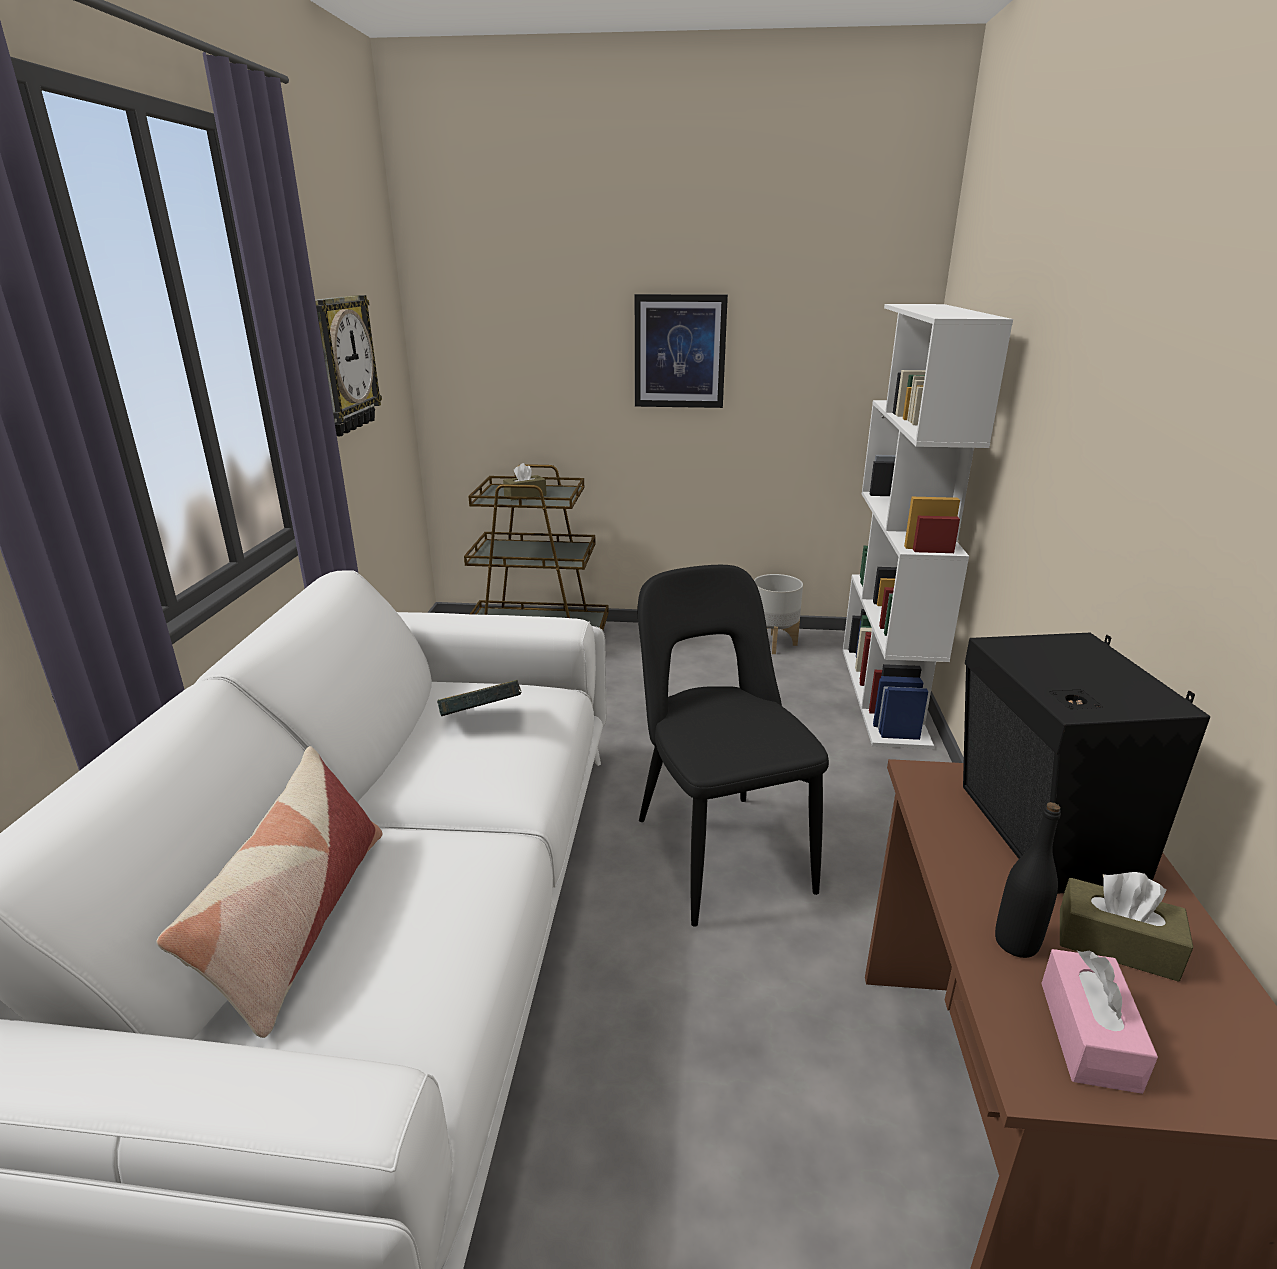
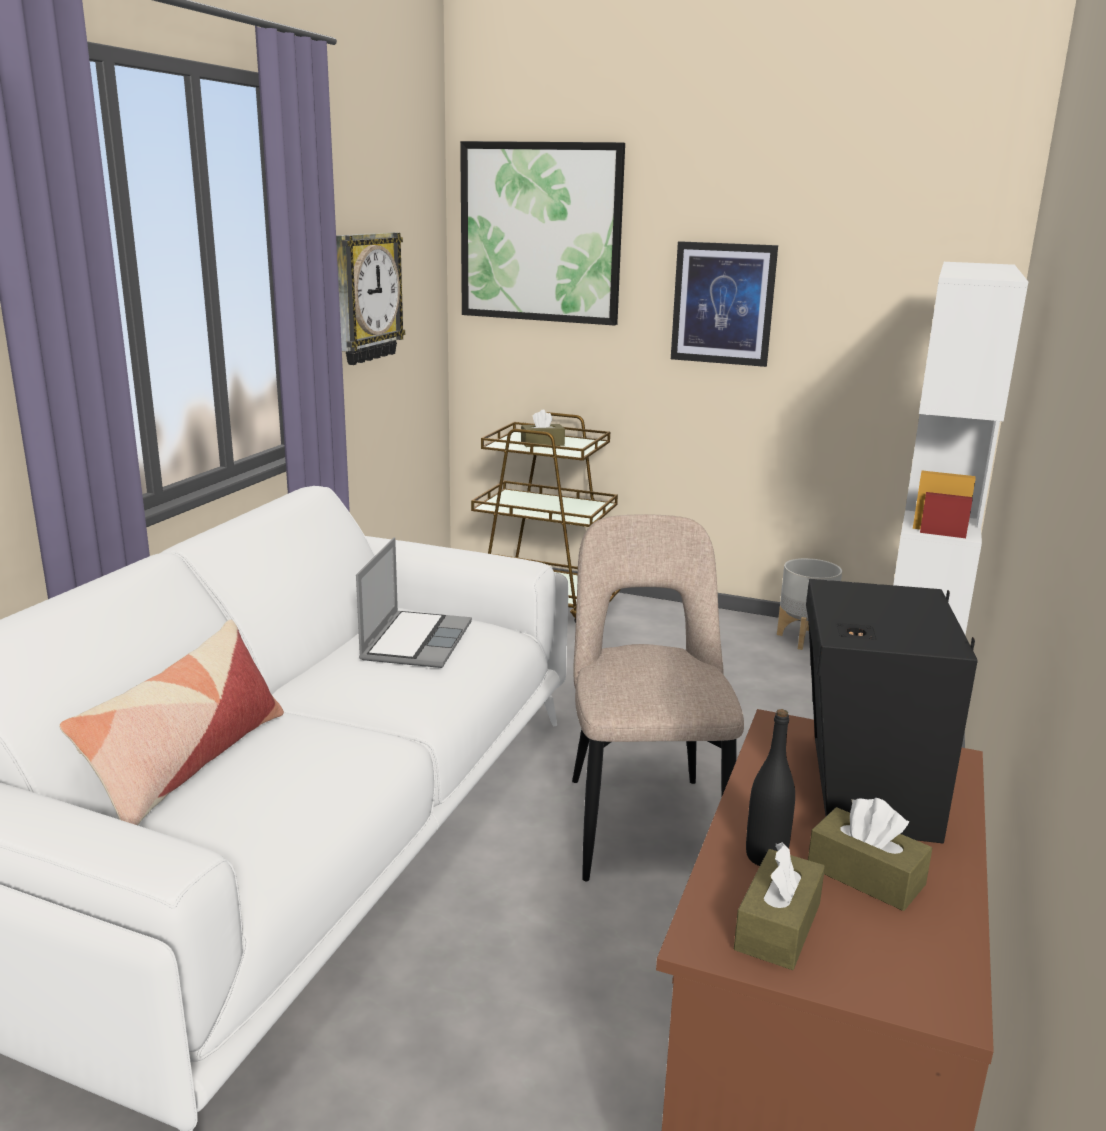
camera: 15 degrees right, 5 degrees down
(482, 720) = (415, 641): book -> laptop
(498, 291) = (540, 233): none -> picture
(718, 849) = (643, 821): black chair -> beige chair
(1088, 1035) = (778, 926): pink tissue box -> brown tissue box

